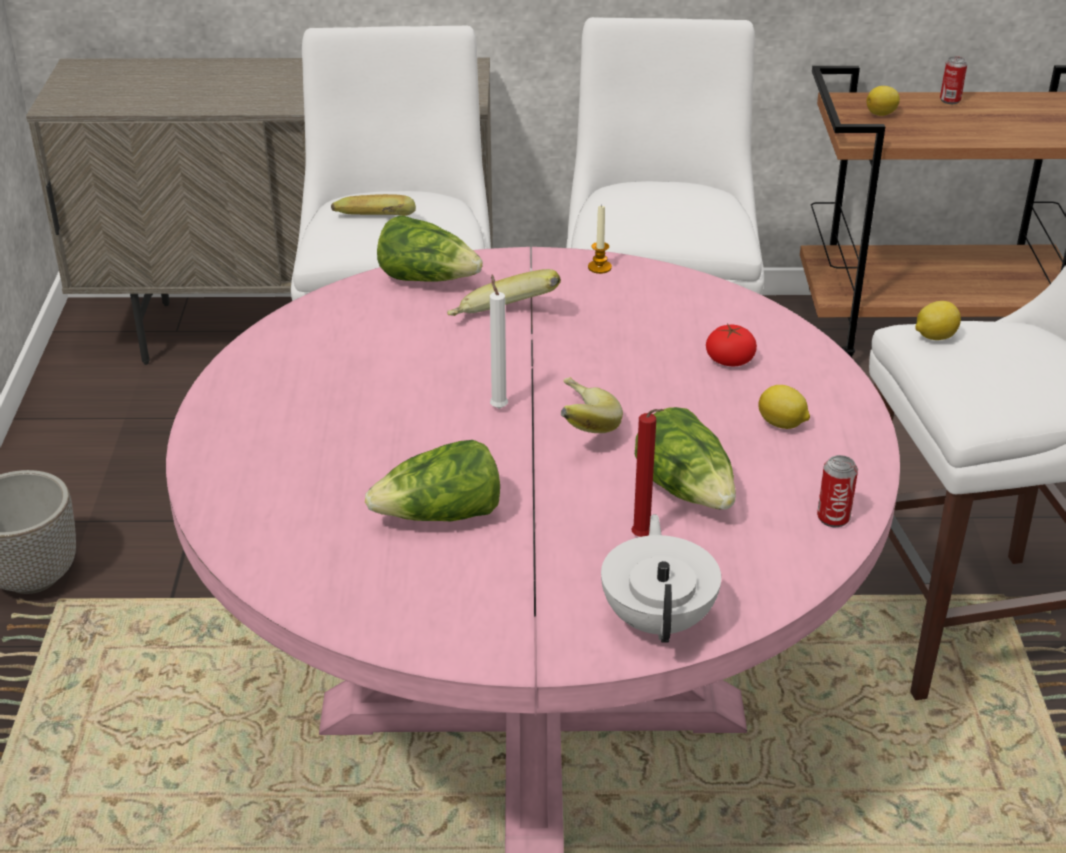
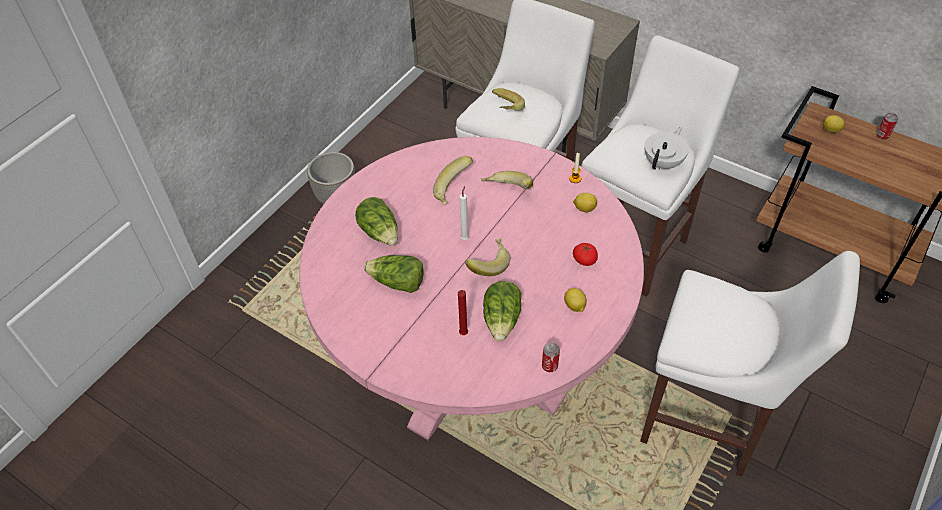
camera: 35 degrees right, 15 degrees up
(409, 352) = (454, 191): none -> banana
(427, 279) = (495, 153): lettuce -> lettuce (380, 232)
(659, 619) = (435, 376): white teapot -> white teapot (663, 163)
(934, 336) = (705, 289): lemon -> lemon (584, 208)

